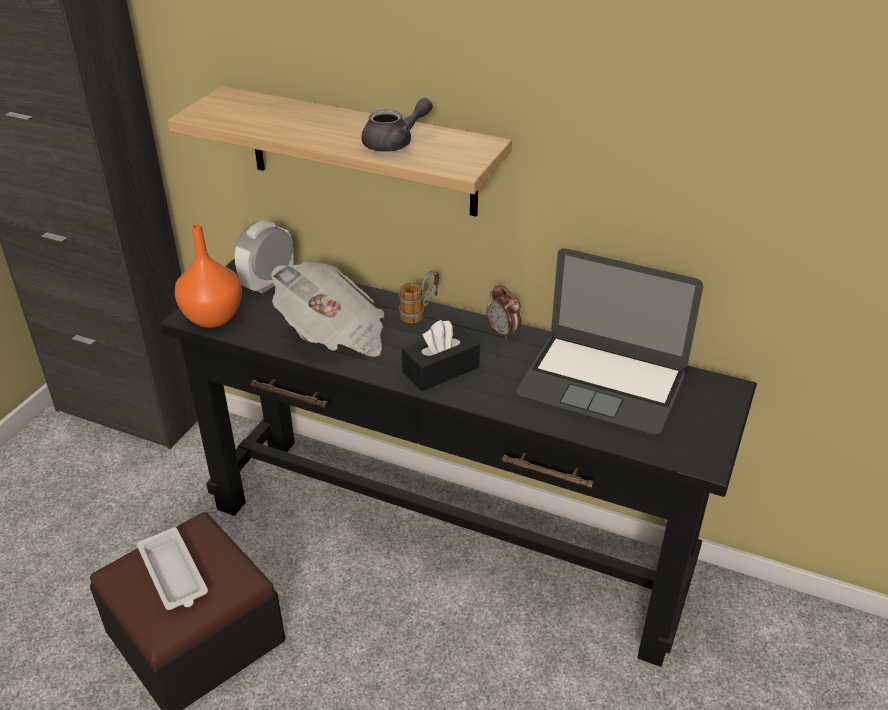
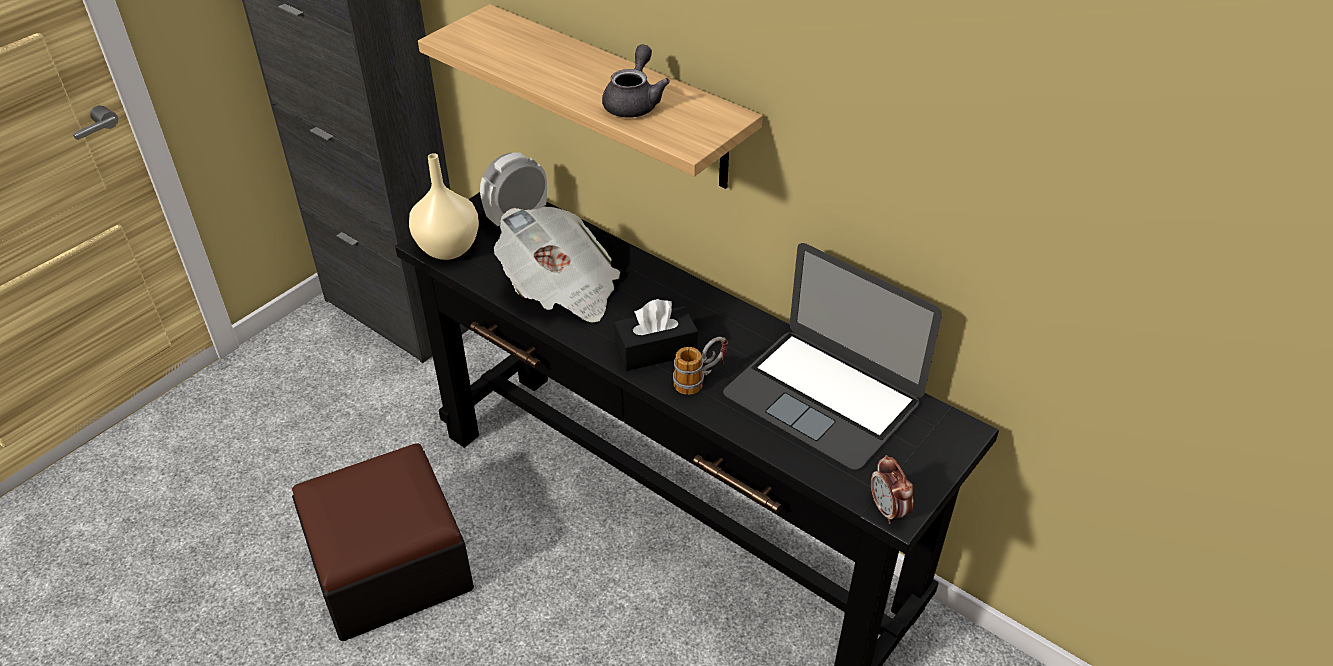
camera: 15 degrees right, 5 degrees up
(174, 575) = (367, 503): white tray -> none
(212, 318) = (447, 249): orange vase -> beige vase
(395, 143) = (634, 102): grey teapot -> grey teapot turned 60 degrees counterclockwise
(420, 312) = (661, 278): mug -> mug (700, 380)
(503, 332) = (740, 317): alarm clock -> alarm clock (888, 510)

